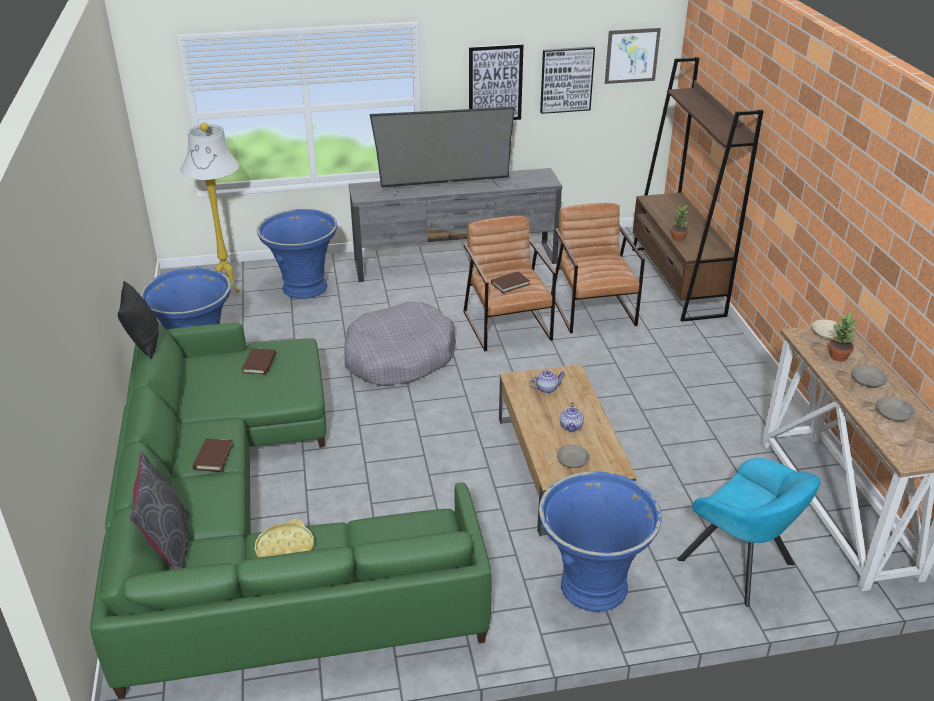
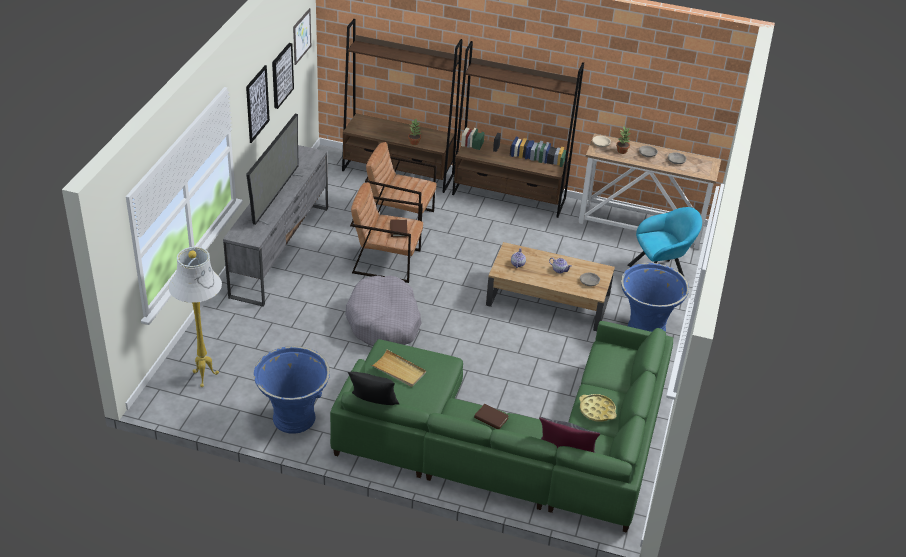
camera: 65 degrees left, 5 degrees up
(259, 363) = (398, 370): brown book -> beige tray
(303, 287) = (244, 337): blue planter -> none
(740, 369) = (509, 196): none -> brown bookcase

